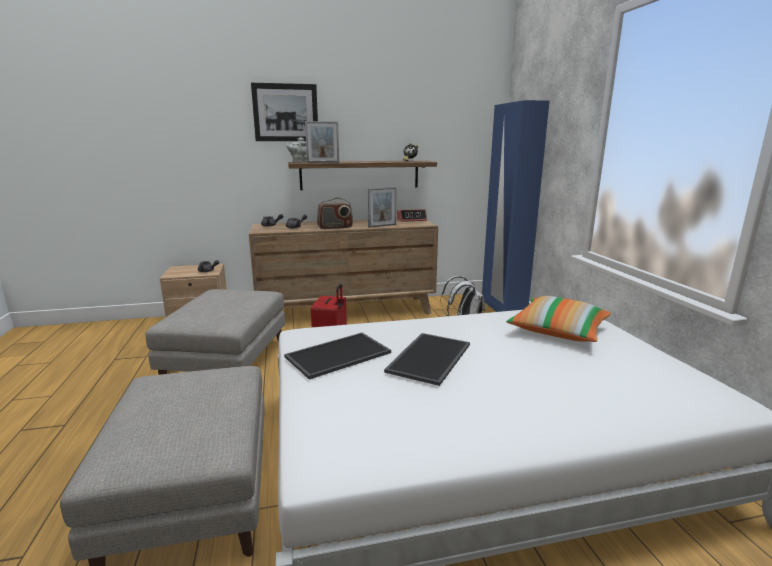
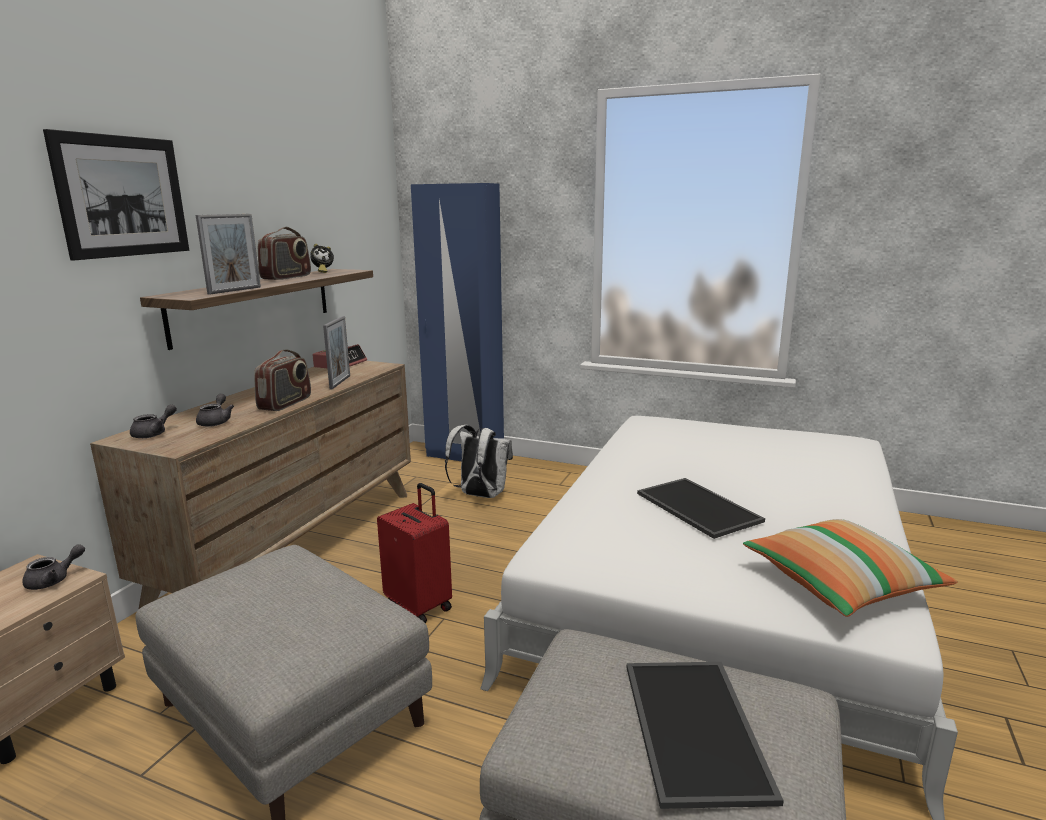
camera: 55 degrees left, 0 degrees up
(298, 162) = (181, 295): grey teapot -> none
(338, 355) = (642, 552): tray -> tray (698, 729)
(378, 161) = (287, 277): none -> radio
(558, 331) = (685, 440): pillow -> pillow (840, 584)

